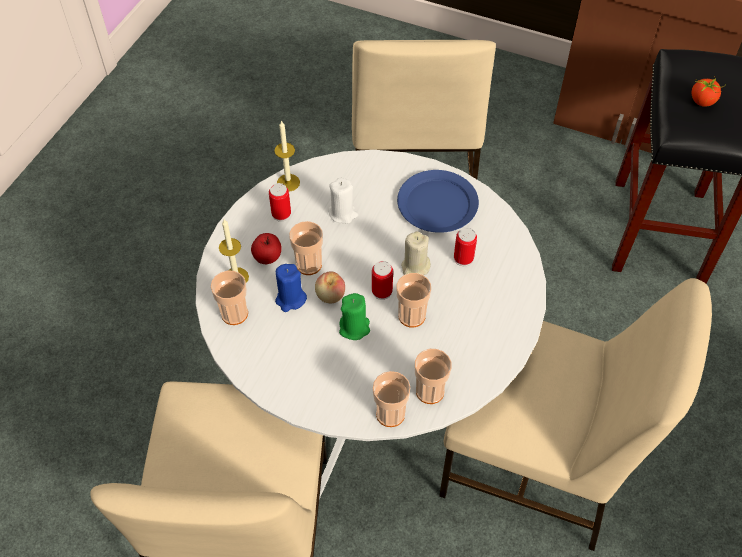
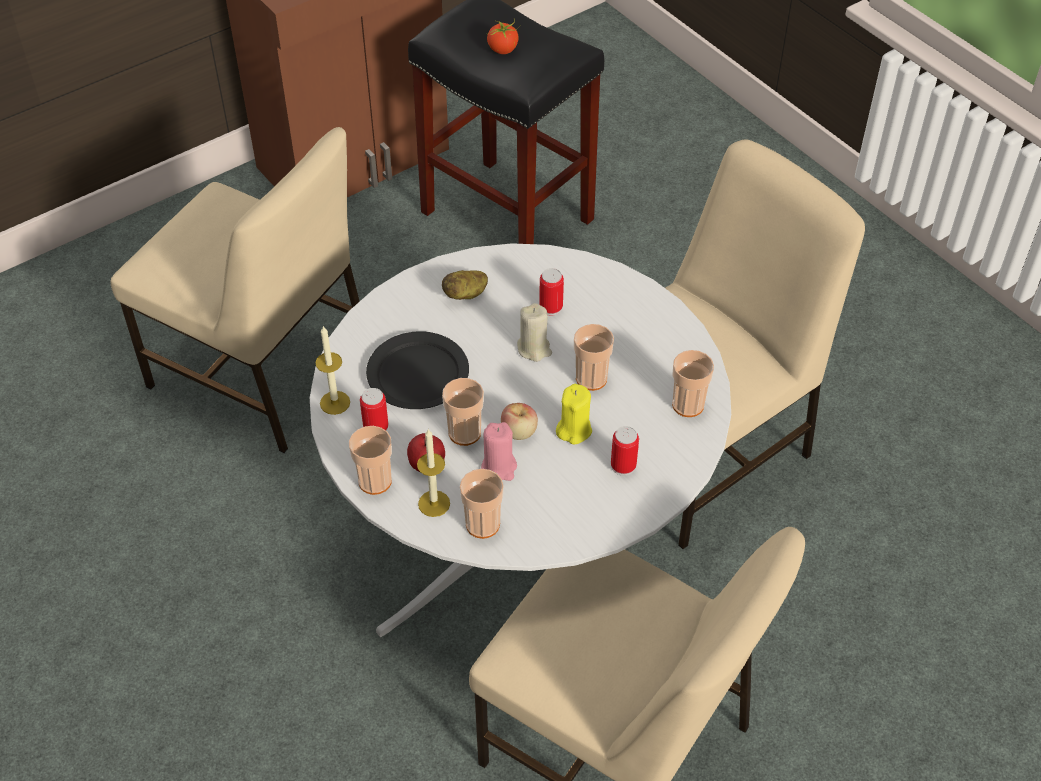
camera: 60 degrees left, 5 degrees down
(290, 299) = (499, 467): blue candle -> pink candle
(343, 213) = (417, 375): white candle -> black plate
(354, 328) = (574, 430): green candle -> yellow candle
(382, 291) = (544, 388): can -> can (623, 466)
(390, 414) = (694, 446): cup -> cup (375, 481)
(437, 203) = (466, 294): blue plate -> potato

